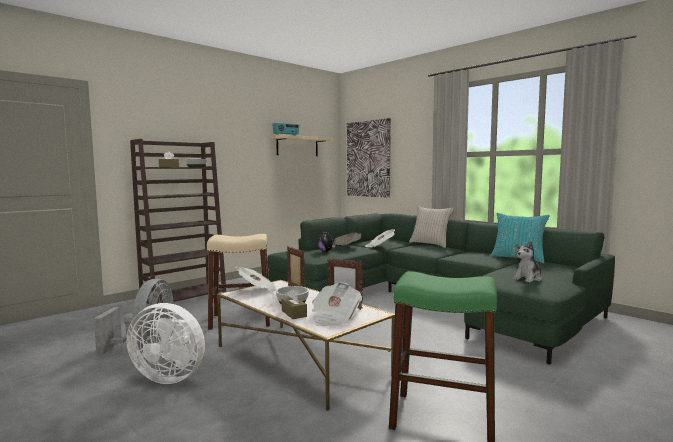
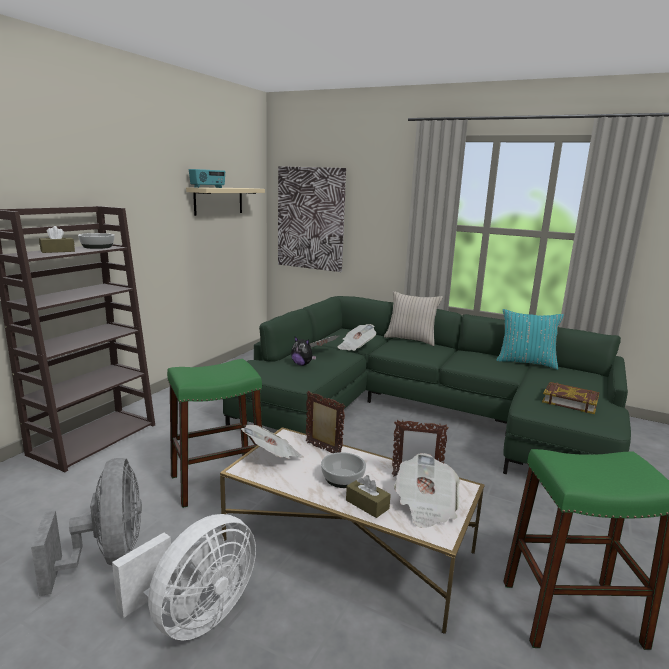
camera: 20 degrees left, 10 degrees up
(171, 376) = (194, 617): white fan -> white fan turned 45 degrees counterclockwise
(241, 320) = (217, 481): beige stool -> green stool
(528, 278) = (570, 401): plush toy -> book

